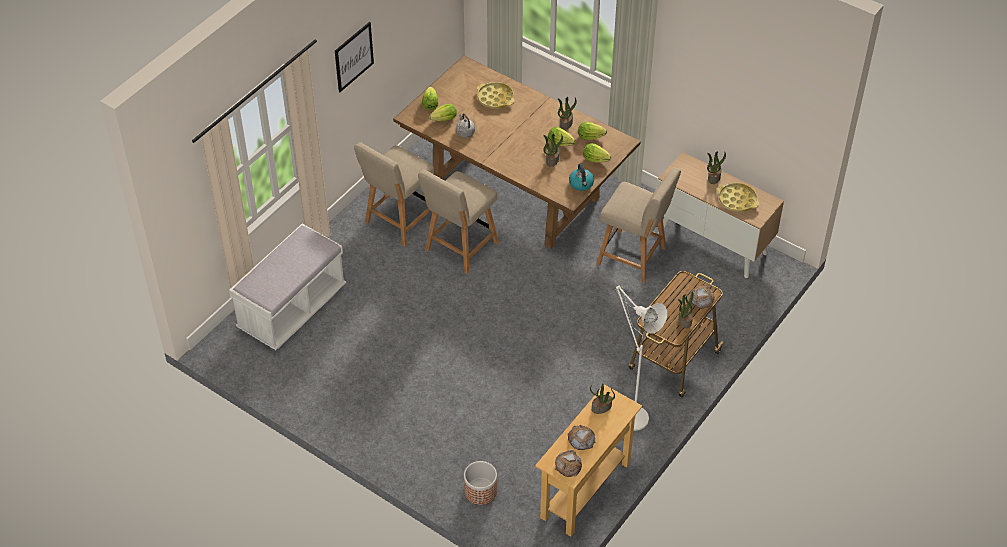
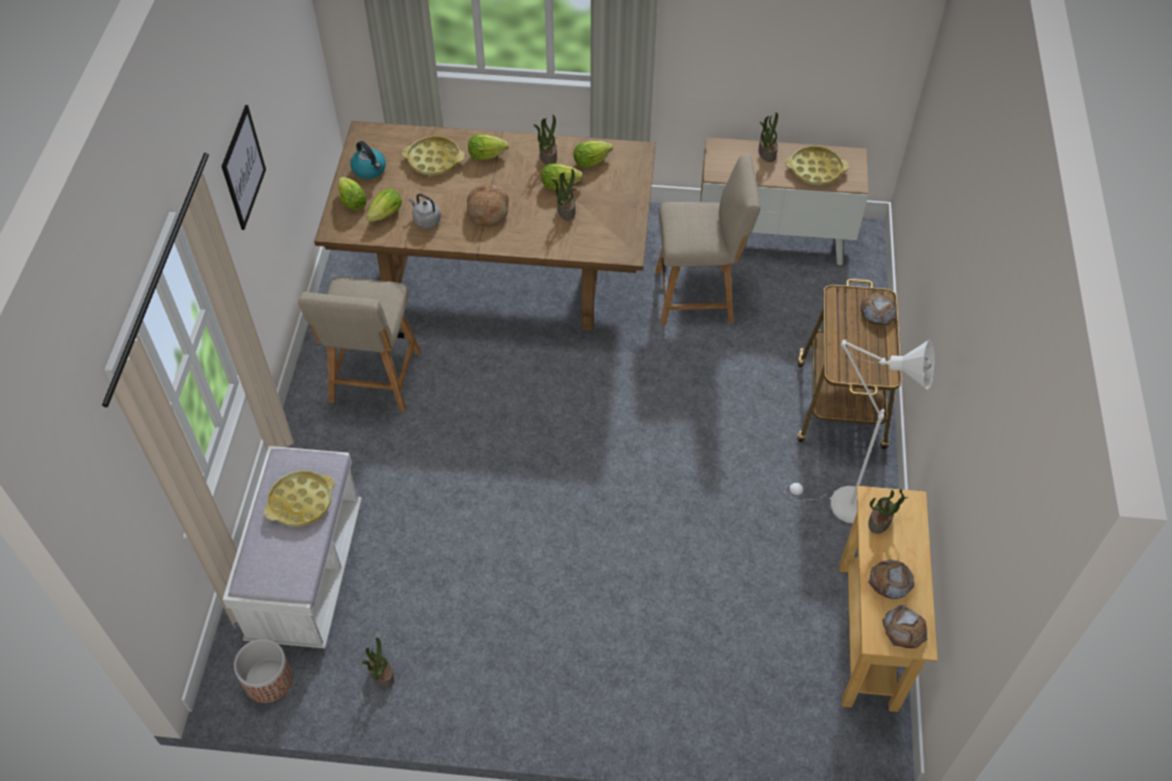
camera: 30 degrees left, 5 degrees up
(298, 259) = (301, 502): none -> yellow tray
(459, 248) = (478, 381): beige chair -> none
(480, 491) = (741, 709): planter -> planter (268, 679)
(505, 141) = (487, 211): none -> bread
(581, 184) = (626, 226): kettle -> kettle (370, 169)
(595, 159) = (619, 187): lettuce -> lettuce (486, 155)
(684, 320) = (880, 349): potted plant -> potted plant (381, 674)

